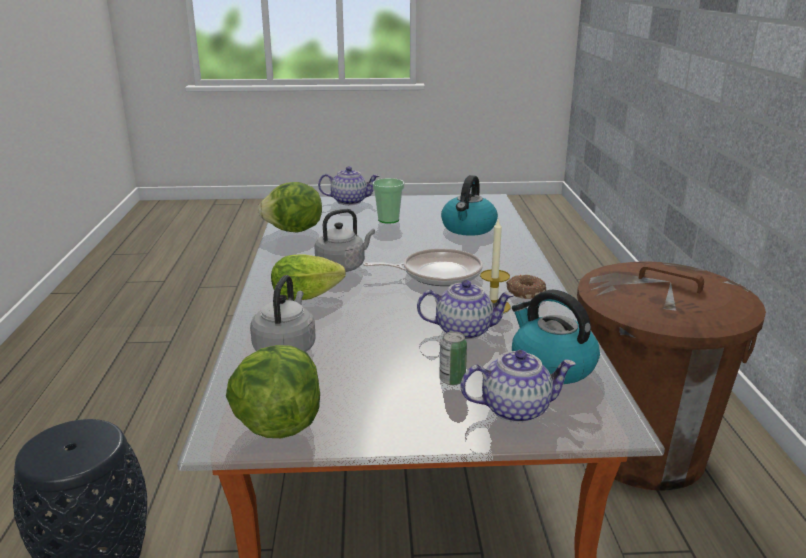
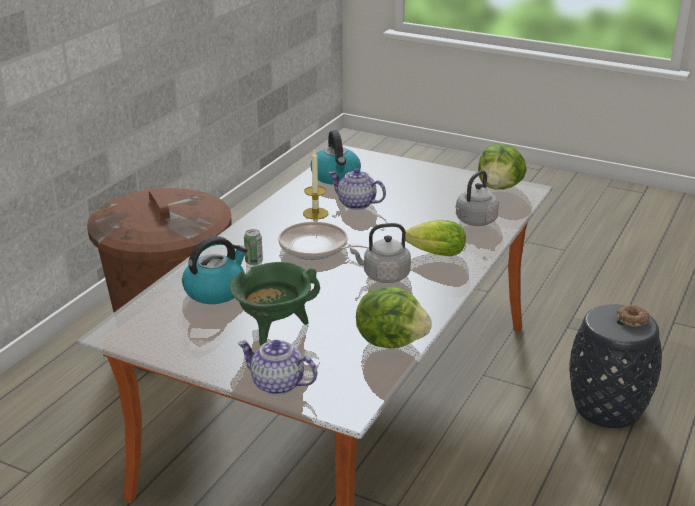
camera: 150 degrees left, 5 degrees up
(388, 220) = (274, 329): cup -> green cooking pot
(452, 380) = (395, 184): can -> can (254, 262)
(515, 409) = (381, 167): teapot -> none
(524, 293) = (279, 216): donut -> donut (633, 320)

